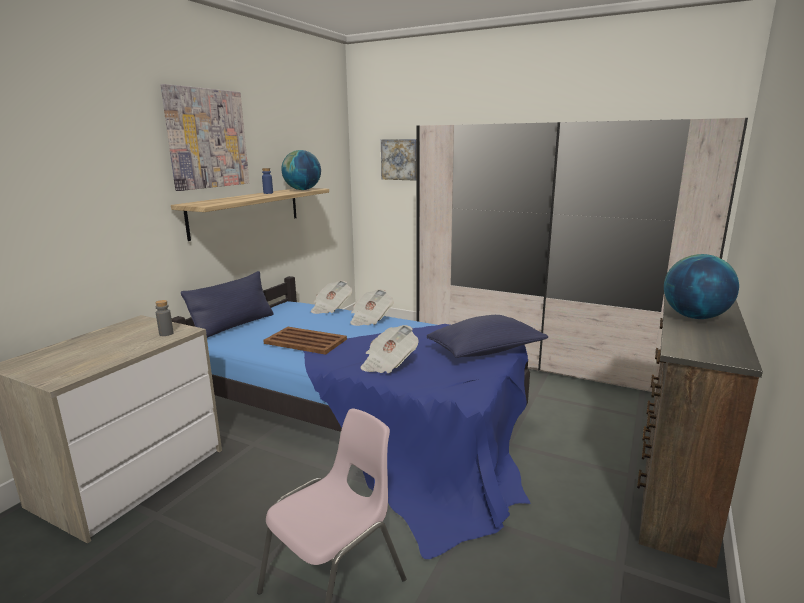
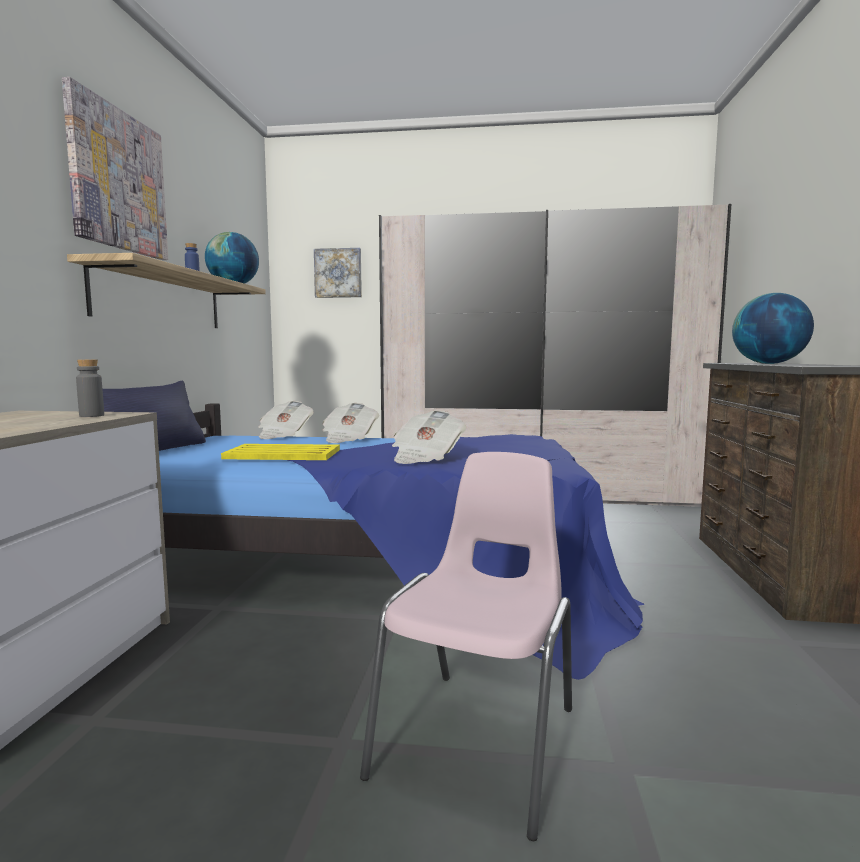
camera: 20 degrees left, 10 degrees down
(305, 341) = (282, 454): brown tray -> yellow tray
(486, 351) = (527, 446): blue pillow -> none

